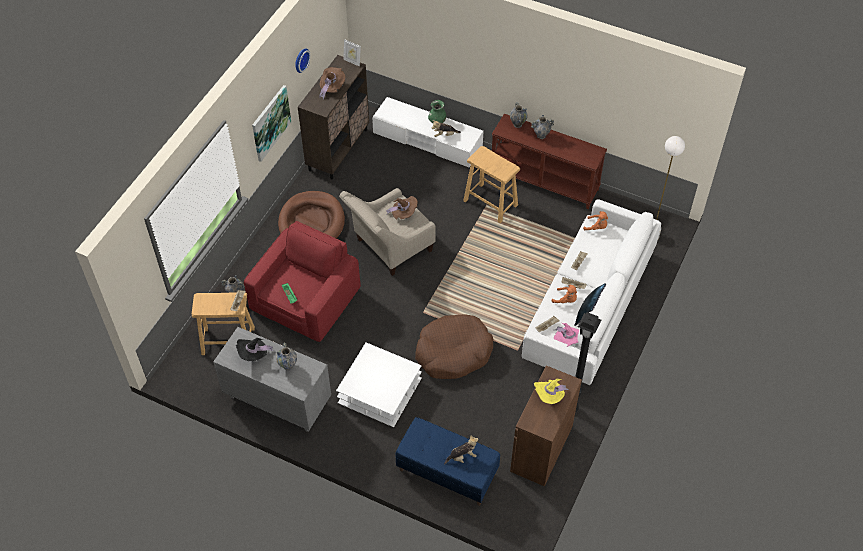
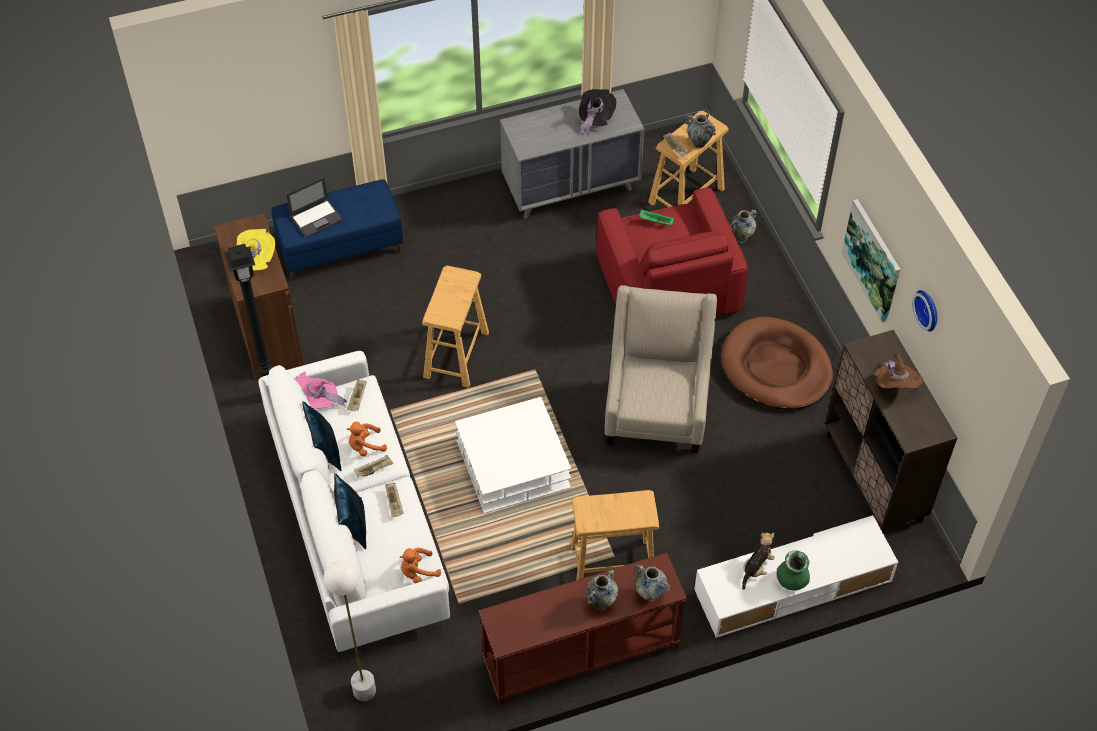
camera: 135 degrees right, 0 degrees up
(288, 366) = (552, 133): vase -> vase (698, 143)
(352, 61) = (925, 443): picture frame -> none
(380, 391) = (486, 265): white coffee table -> white coffee table (513, 465)
(404, 214) = (658, 399): brown hat -> none
(453, 352) = (456, 355): brown dog bed -> beige stool
(462, 456) = (317, 218): plush toy -> laptop
(607, 269) = (352, 524): none -> blue pillow

